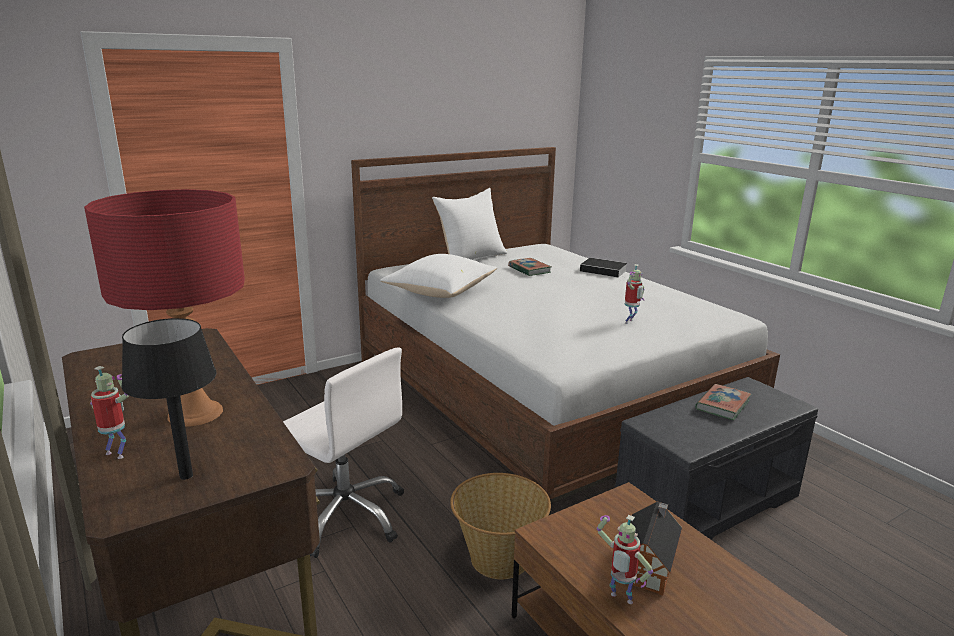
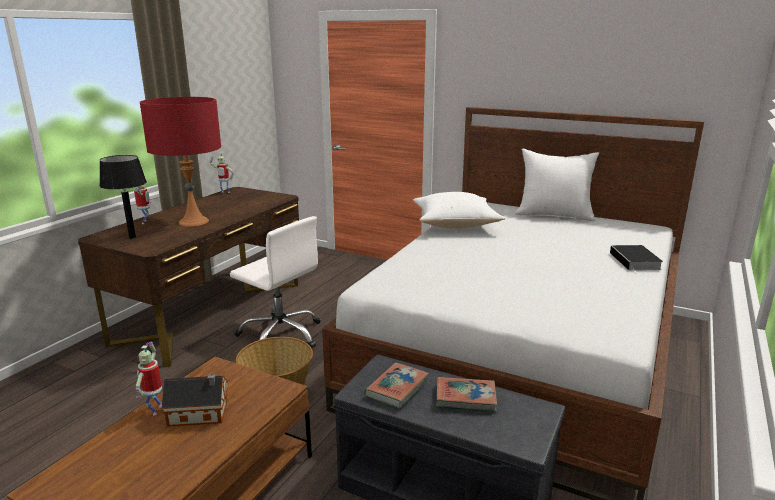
camera: 60 degrees right, 0 degrees up
(346, 515) = (281, 334): white office chair -> white office chair turned 60 degrees counterclockwise
(529, 270) = (568, 236): book -> book (397, 388)
(630, 322) = (506, 295): toy robot -> toy robot (224, 192)

